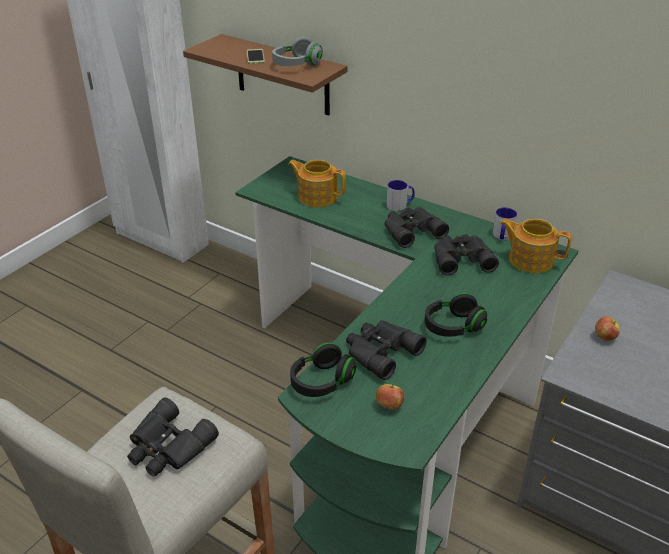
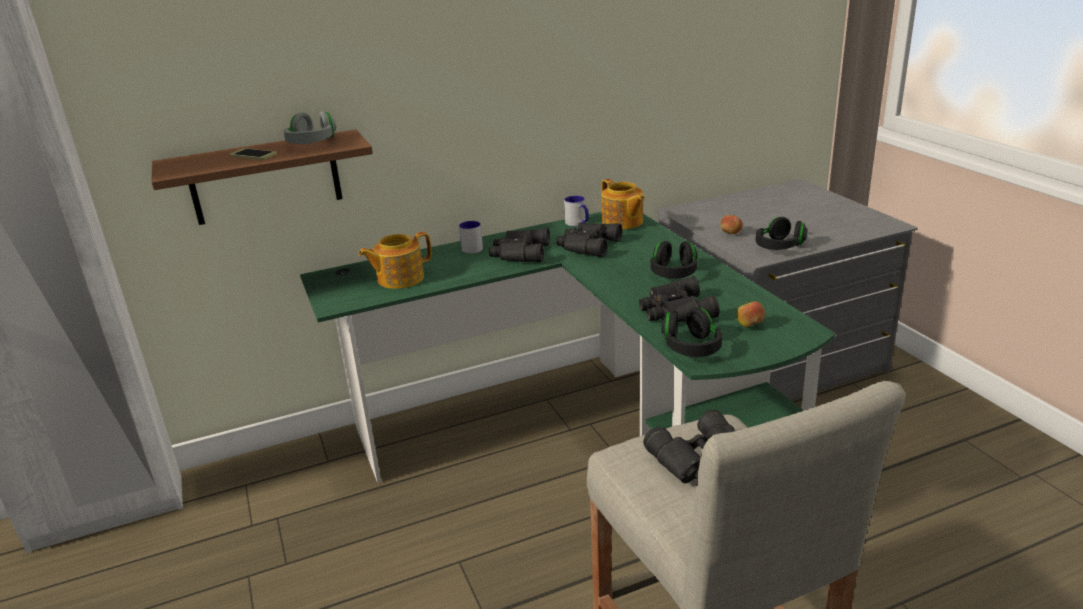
camera: 55 degrees left, 10 degrees down
(530, 259) = (622, 222): teapot -> teapot turned 90 degrees counterclockwise
(609, 381) = (779, 247): none -> black headphones

